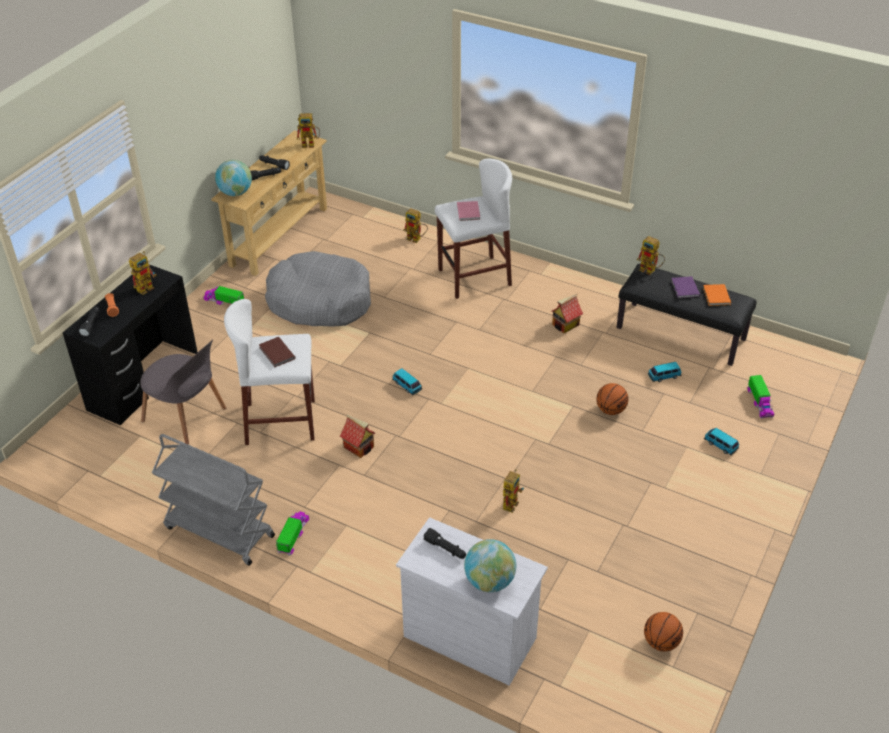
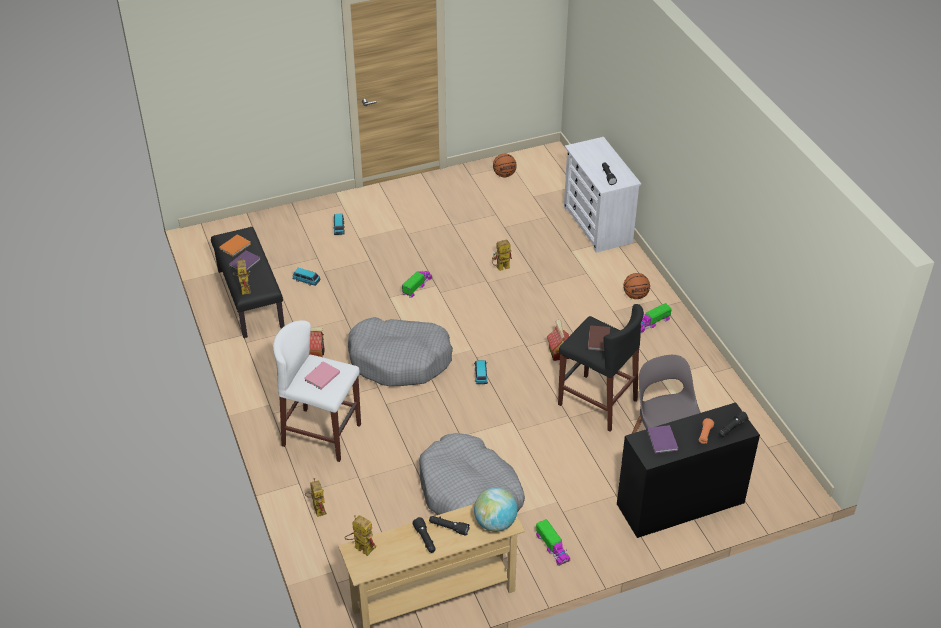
camera: 140 degrees left, 0 degrees up
(147, 287) = (662, 441): toy robot -> purple book
(218, 532) = (699, 352): grey cart -> none
(281, 422) = (597, 402): white stool -> black stool
(489, 359) = (400, 360): none -> grey dog bed
(489, 581) = (600, 154): globe -> none
(611, 410) = (370, 281): basketball -> basketball (635, 295)
(759, 402) = (278, 234): toy truck -> toy truck (417, 286)

